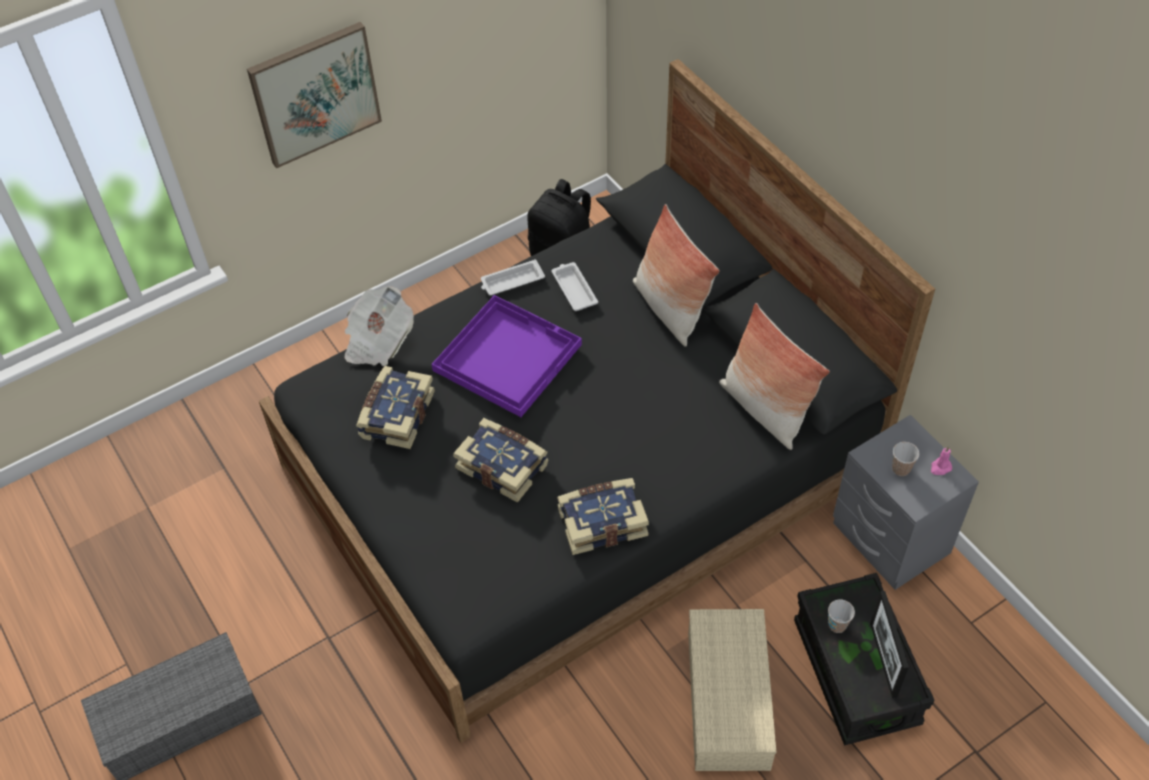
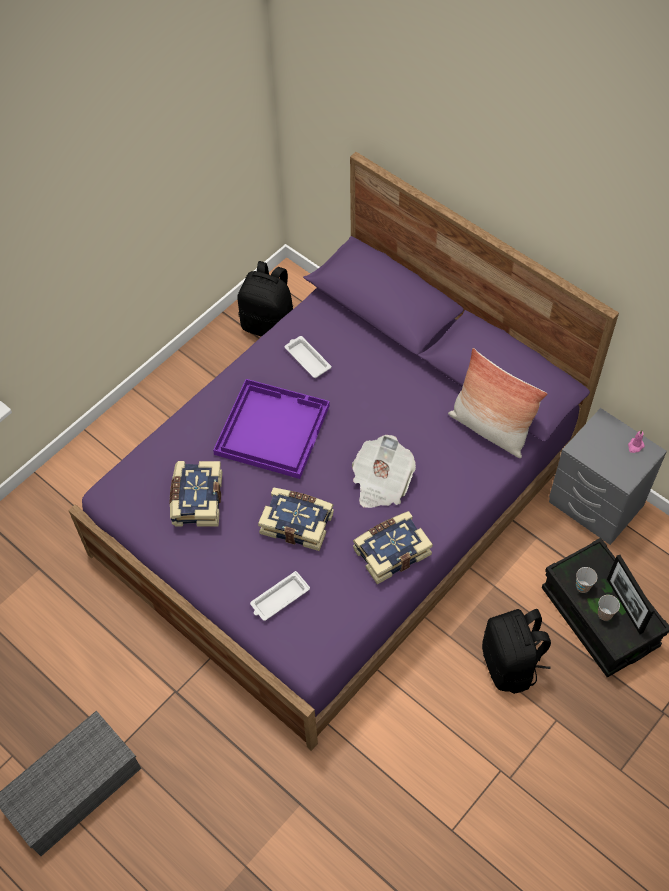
camera: 15 degrees left, 5 degrees up
(315, 94) = (63, 241): picture -> none
(378, 341) = (159, 438): newspaper -> newspaper (381, 482)
(511, 281) = (253, 363): white tray -> white tray (279, 598)
(580, 473) = (338, 505): black bed -> purple bed
(669, 309) = (389, 360): pillow -> none
(730, 701) = (511, 664): beige storage box -> black backpack
(901, 469) = (606, 454): cup -> cup (604, 614)

